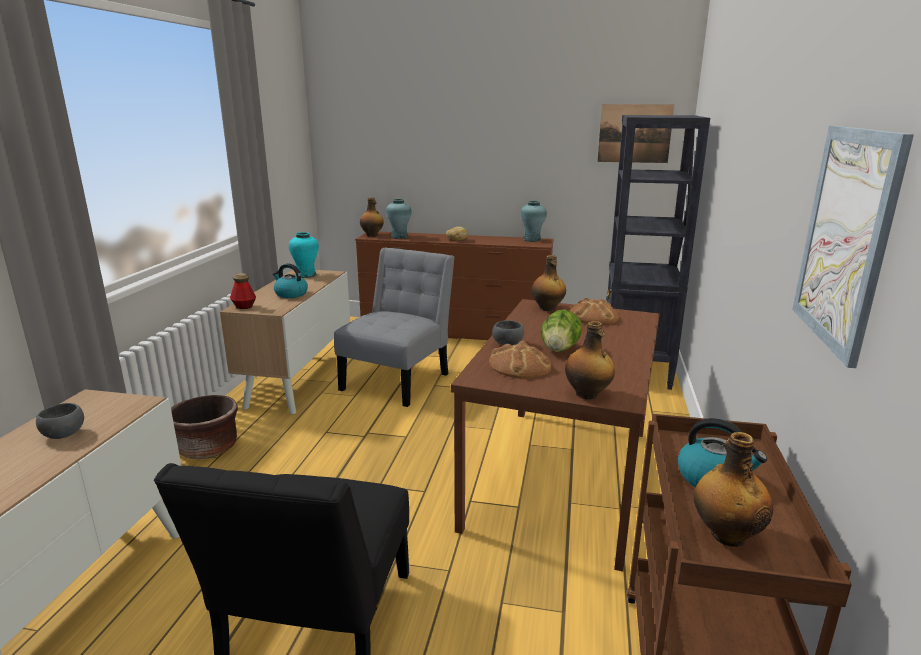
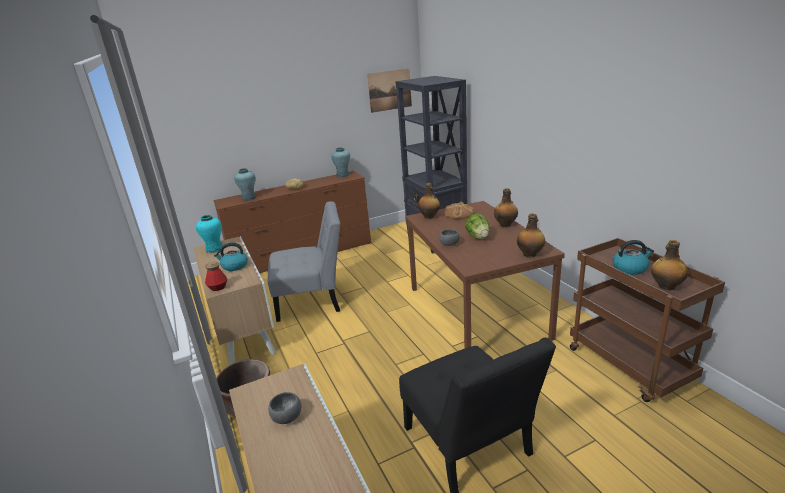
camera: 35 degrees left, 5 degrees up
(372, 235) = (224, 202): bottle -> bottle (505, 225)
(399, 380) = (313, 300): grey chair -> grey chair turned 90 degrees clockwise
(520, 365) = (477, 253): bread -> none
(845, 238) = (656, 145): picture -> none

